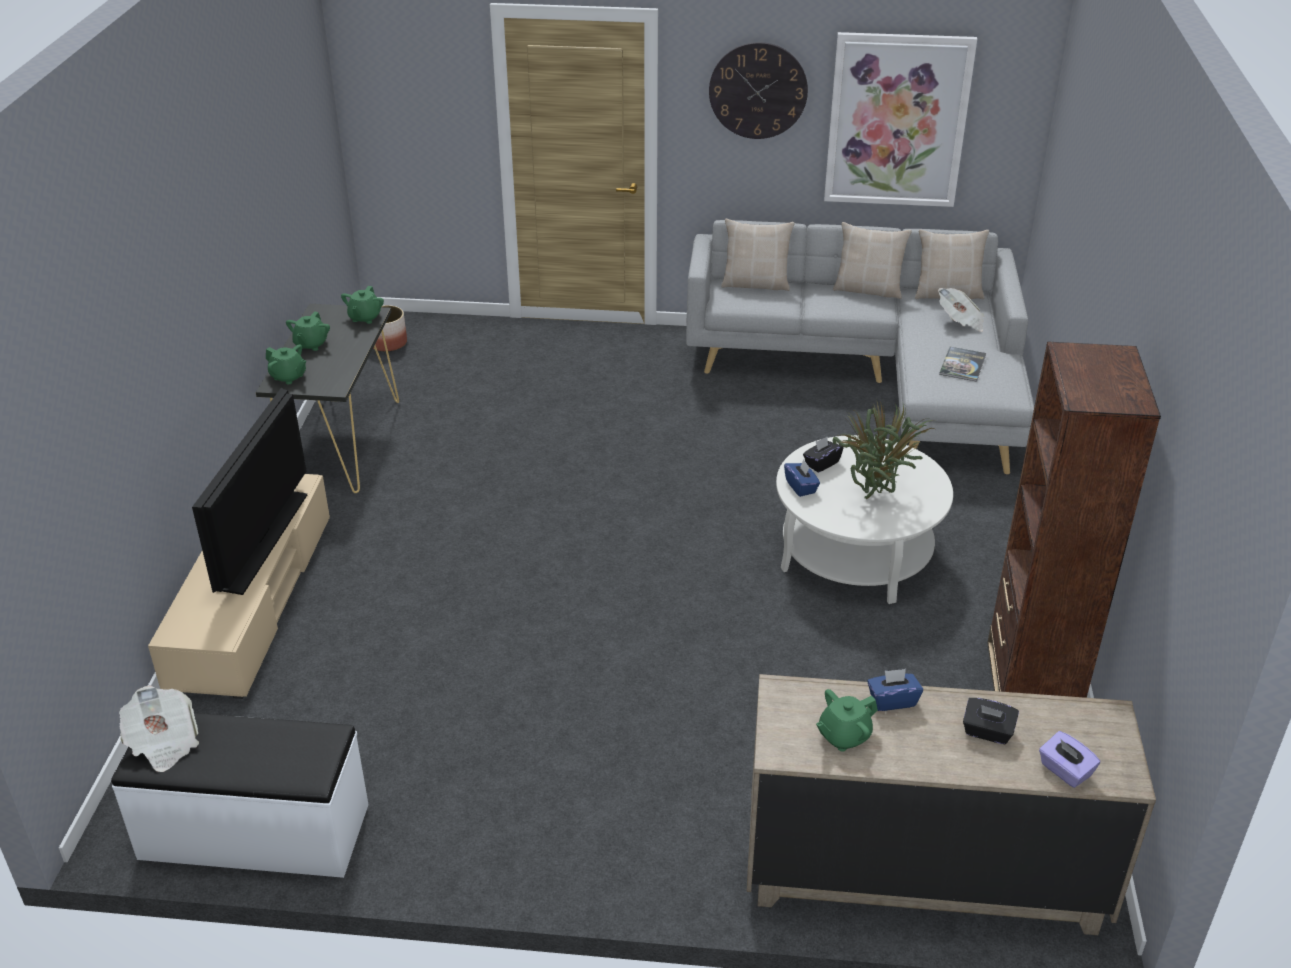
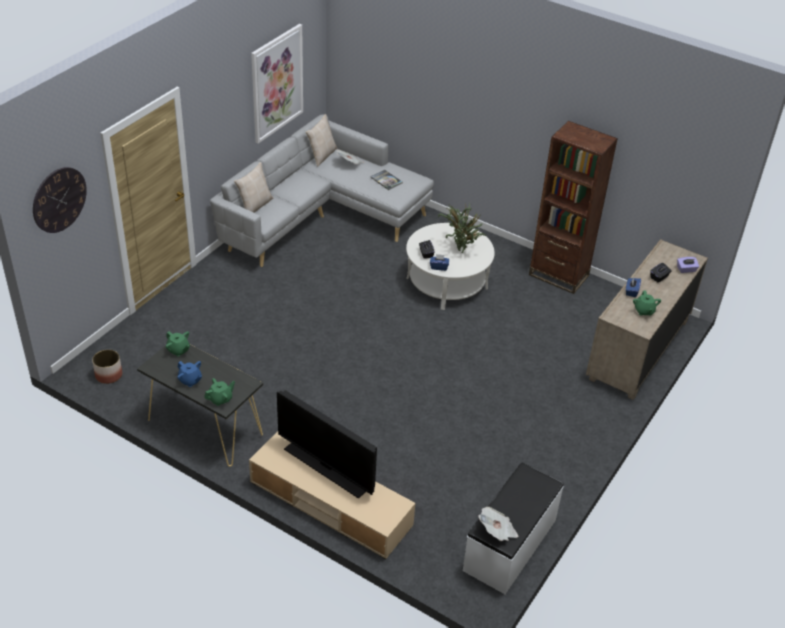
camera: 65 degrees left, 5 degrees up
(310, 344) = (190, 380): green teapot -> blue teapot
(758, 90) = (224, 103): wall clock -> wall clock (59, 199)
(868, 289) = (295, 175): beige pillow -> none

